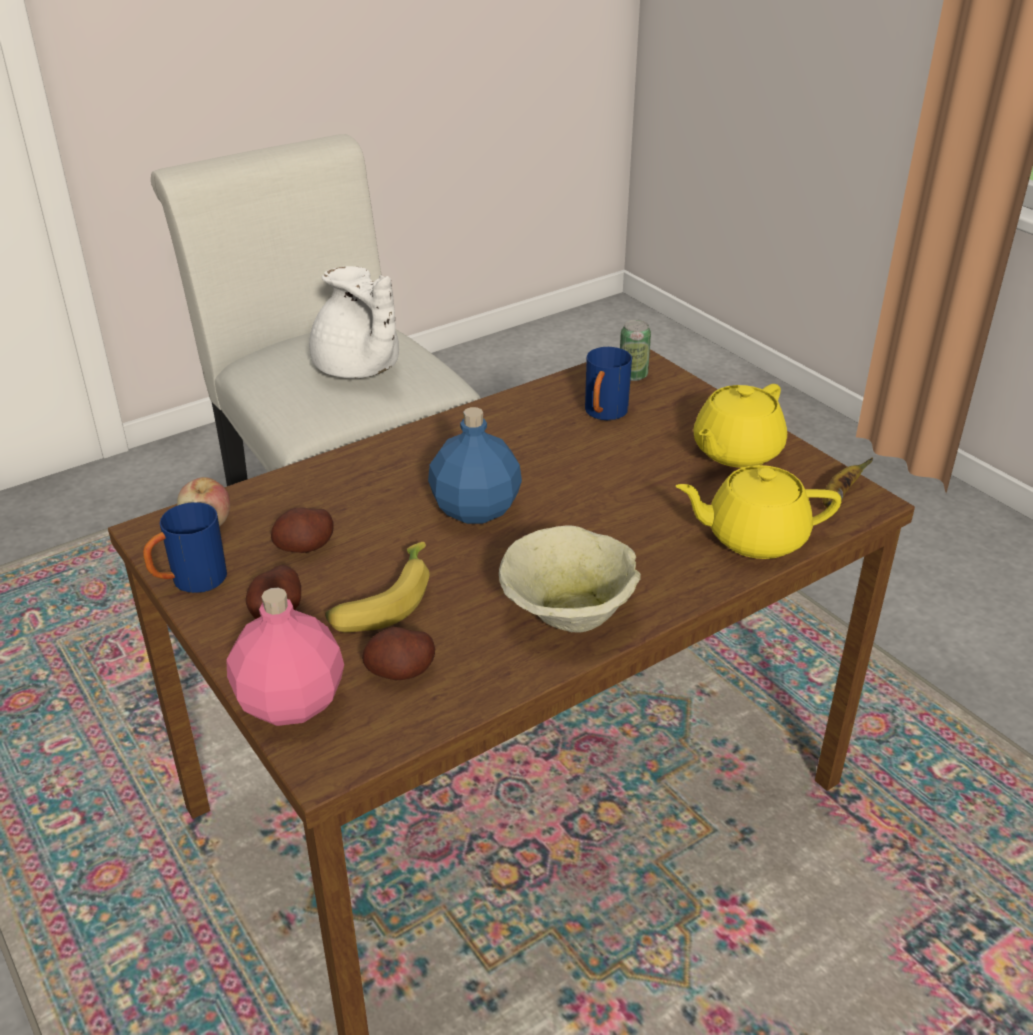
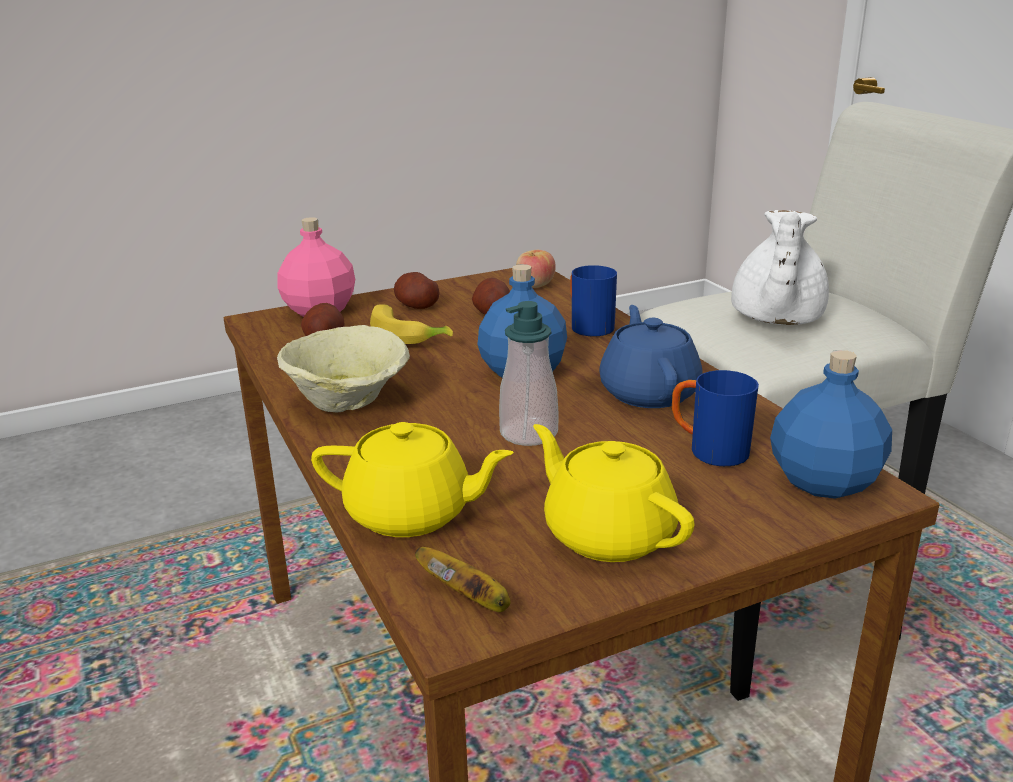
camera: 100 degrees right, 10 degrees down
(190, 582) = (465, 283): blue mug -> blue mug (587, 326)
(358, 369) = (775, 319): white teapot -> white teapot turned 45 degrees counterclockwise
(506, 440) = (649, 392): none -> blue teapot
(603, 495) = (528, 433): none -> soap dispenser
(633, 375) = (823, 482): can -> blue bottle
(754, 537) = (411, 514): yellow teapot -> yellow teapot turned 90 degrees clockwise

